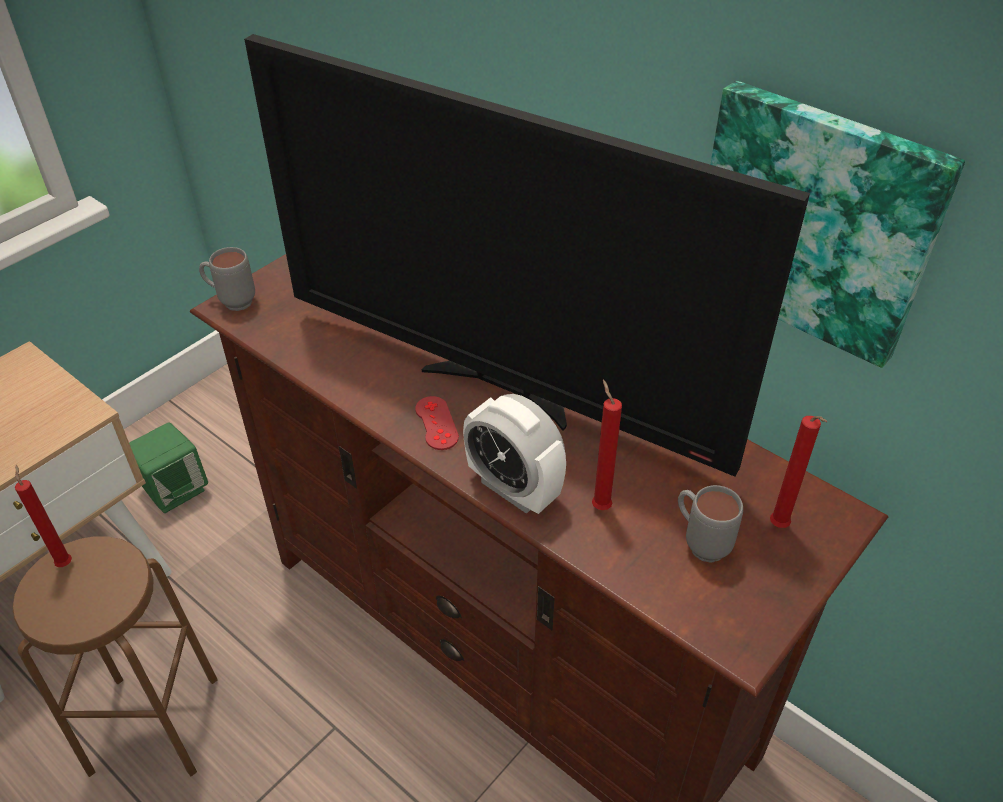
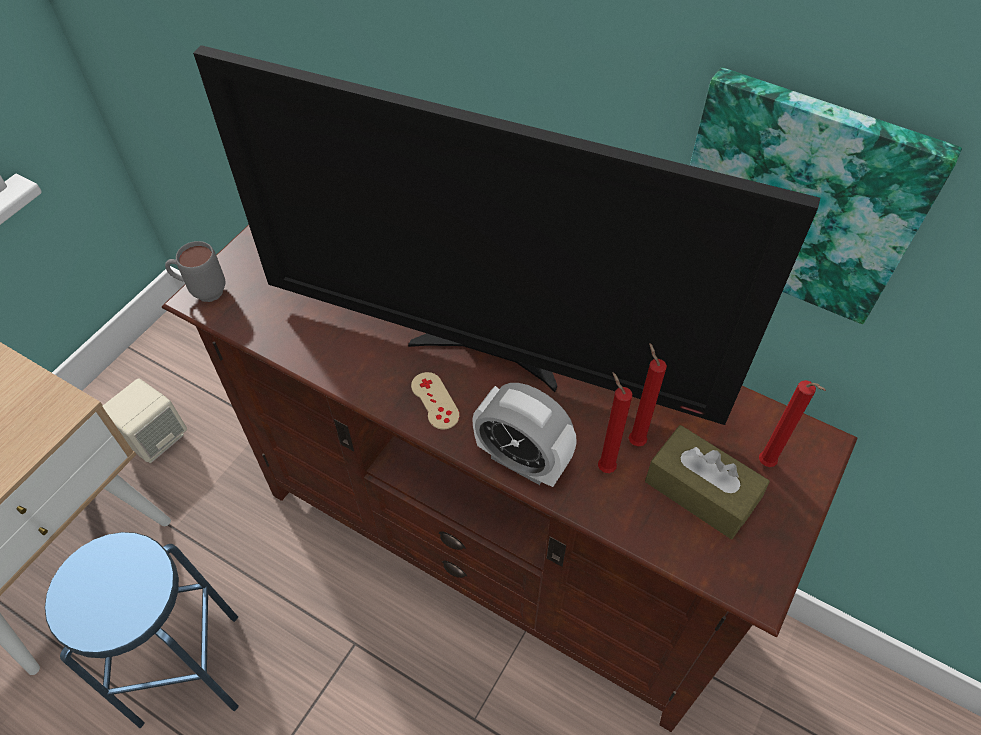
camera: 10 degrees left, 10 degrees up
(65, 562) = (86, 566): red candle -> red candle (635, 440)
(154, 724) = (189, 668): brown stool -> blue stool
(175, 490) = (155, 438): green speaker -> beige speaker
(436, 423) = (435, 400): red game controller -> beige game controller
(699, 543) = (701, 491): grey mug -> brown tissue box

